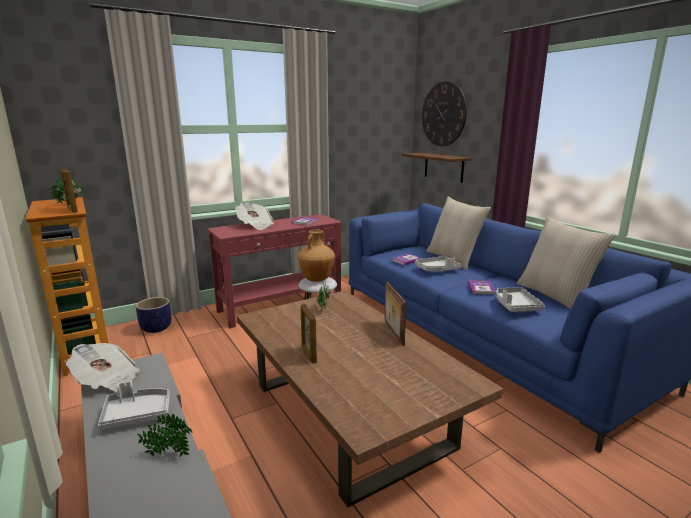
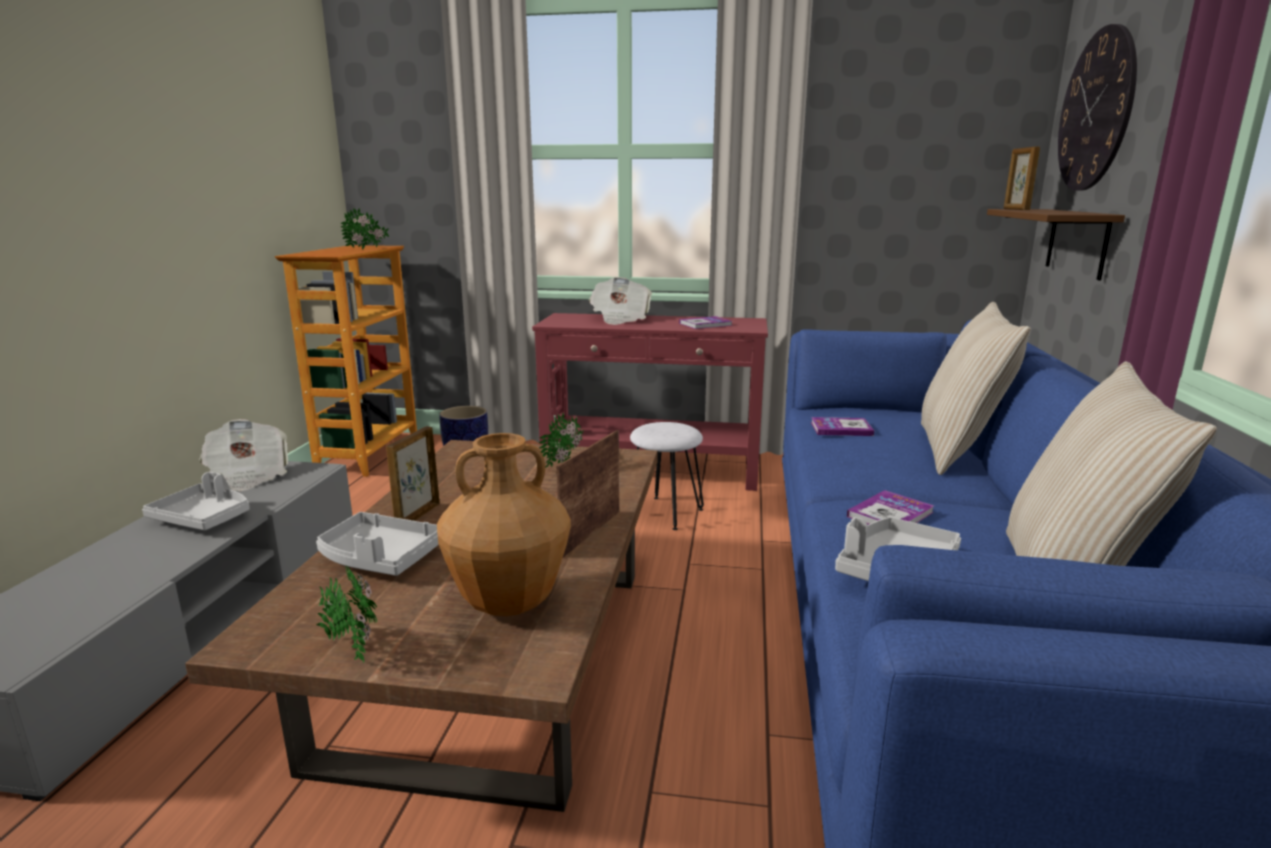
camera: 40 degrees right, 0 degrees up
(72, 210) = (339, 253): picture frame -> picture frame (1015, 209)
(168, 454) = (144, 570): potted plant -> potted plant (351, 647)
(316, 280) = (665, 428): brown vase -> brown vase (508, 604)
(437, 269) = (871, 458): grey tray -> grey tray (380, 558)

